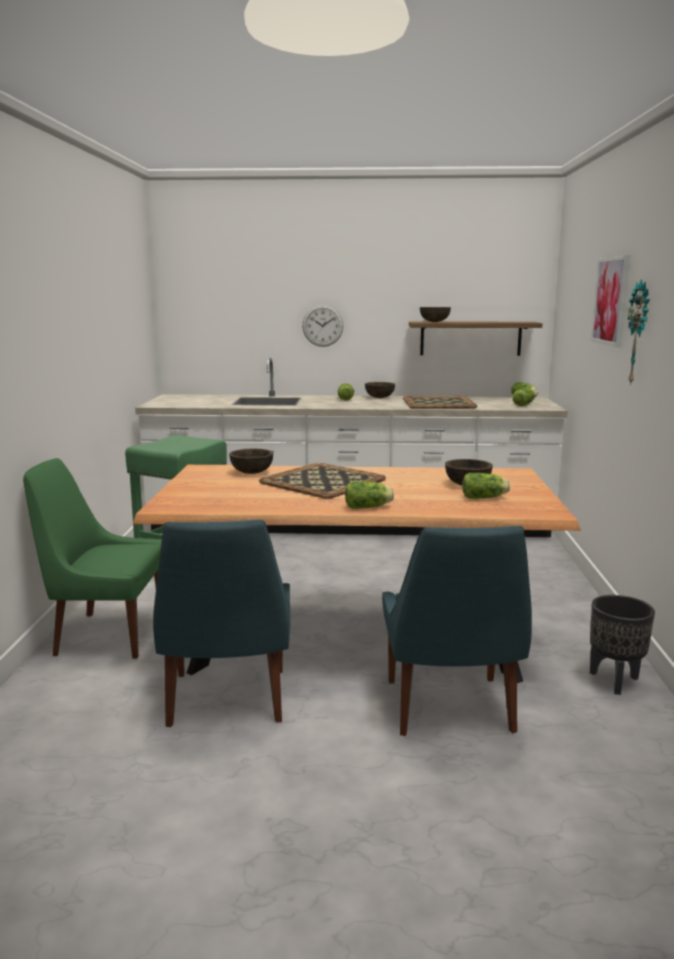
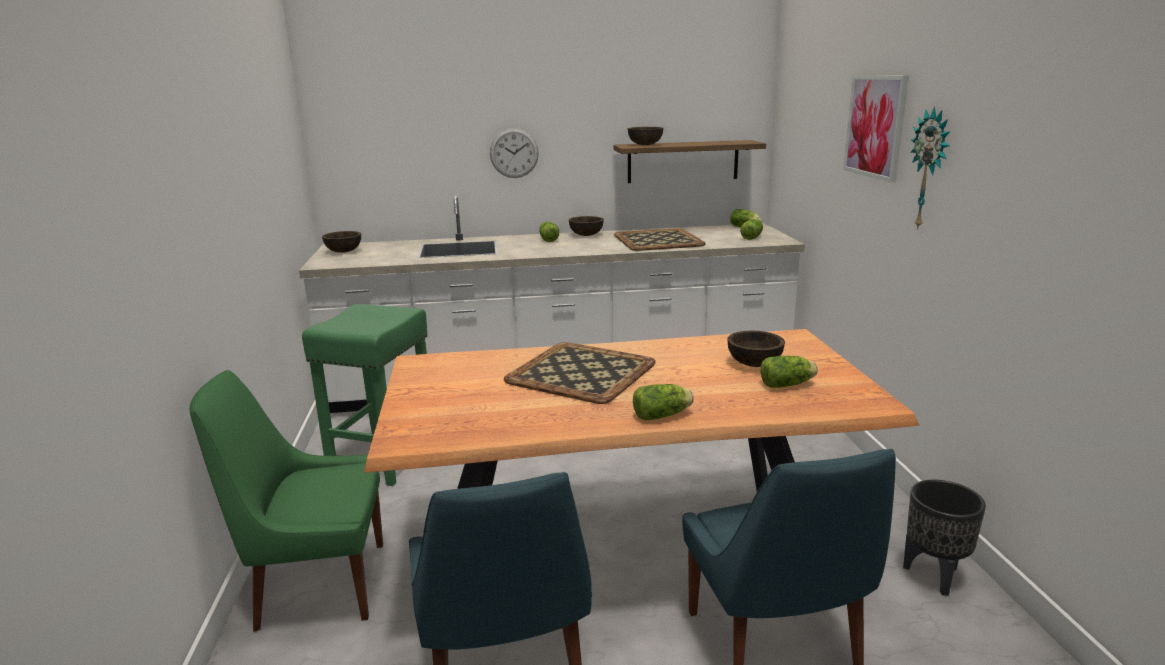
camera: 10 degrees left, 5 degrees up
(252, 472) = (485, 364): brown bowl -> brown bowl (344, 251)

